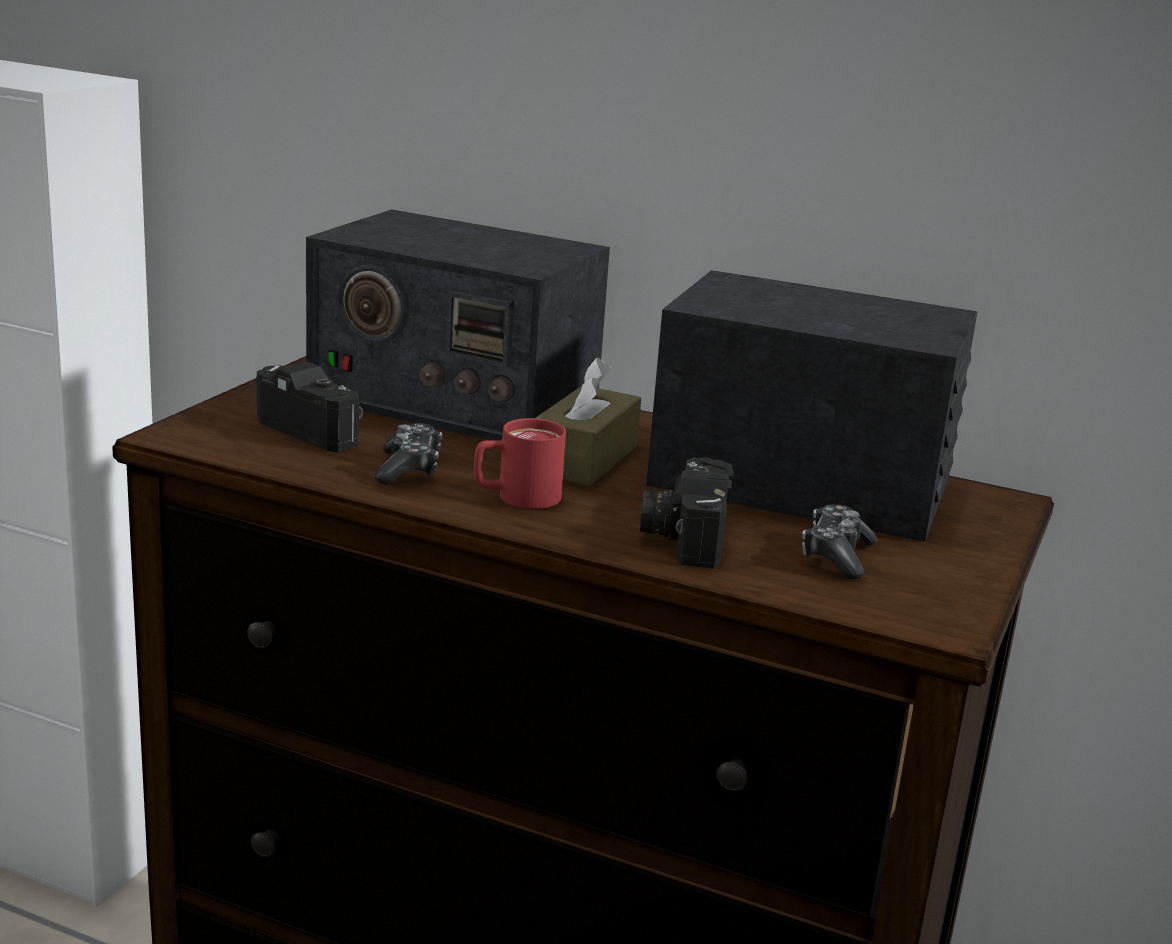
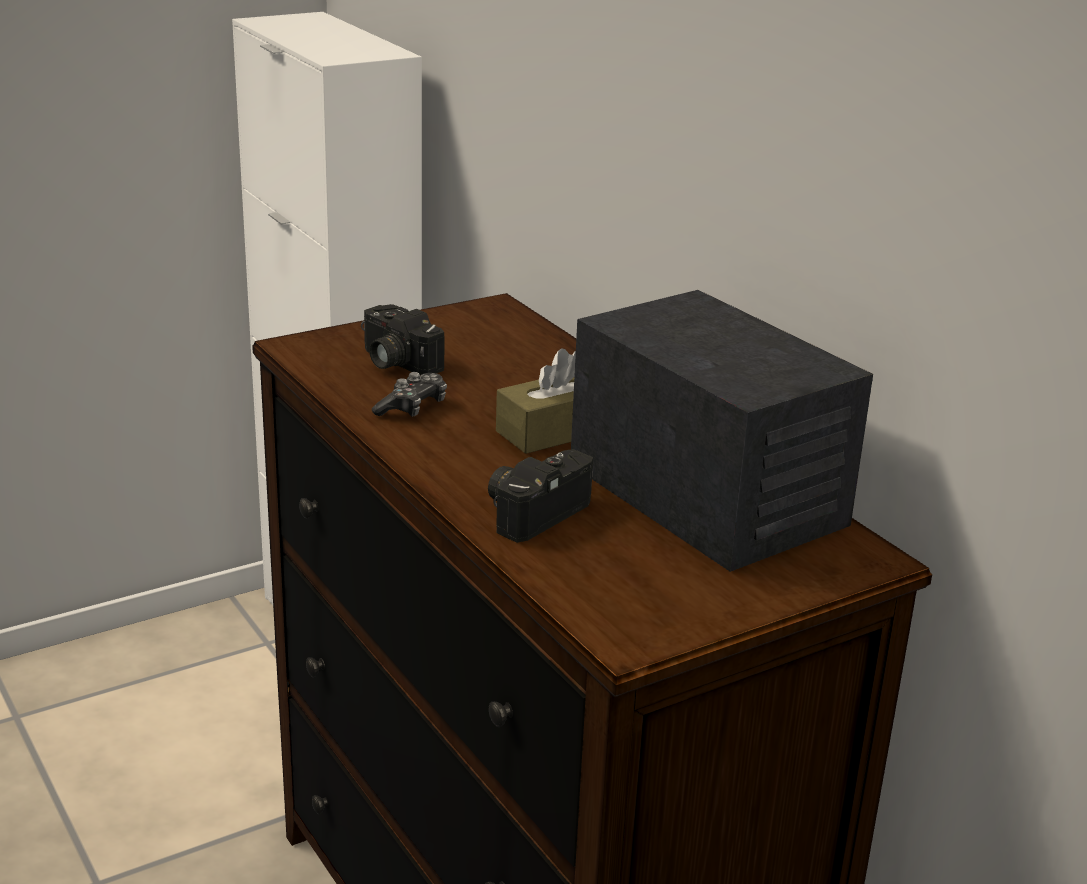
camera: 35 degrees right, 5 degrees up
(318, 429) = (394, 362): camera -> camera turned 150 degrees clockwise
(452, 400) = (527, 359): radio -> none
(516, 498) = (455, 449): red mug -> none
(836, 556) = (631, 561): game controller -> none

